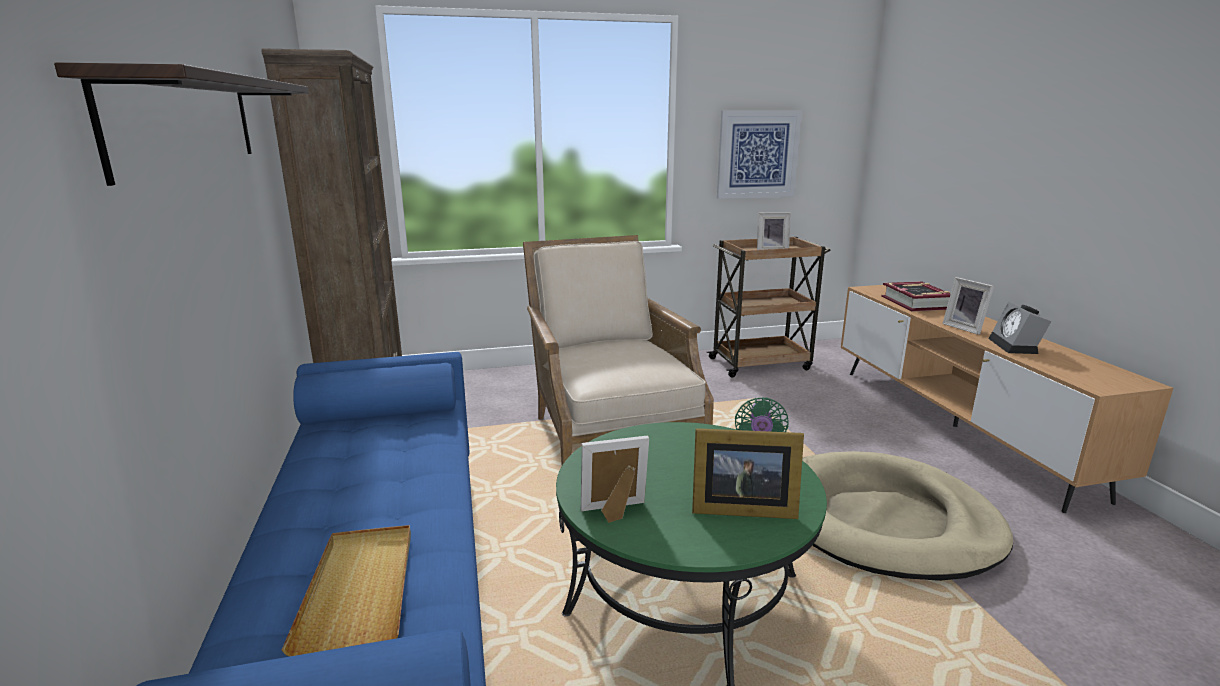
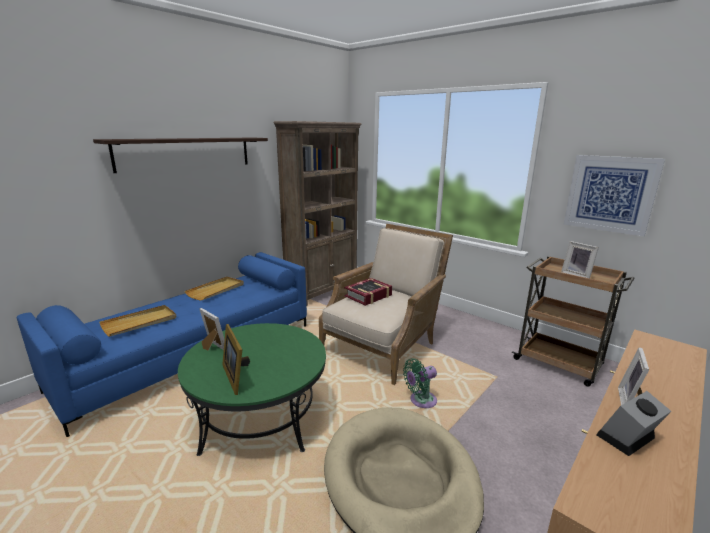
camera: 55 degrees right, 0 degrees up
(337, 466) = (216, 290): none -> beige tray
(916, 303) = (658, 366): book -> book (368, 296)

